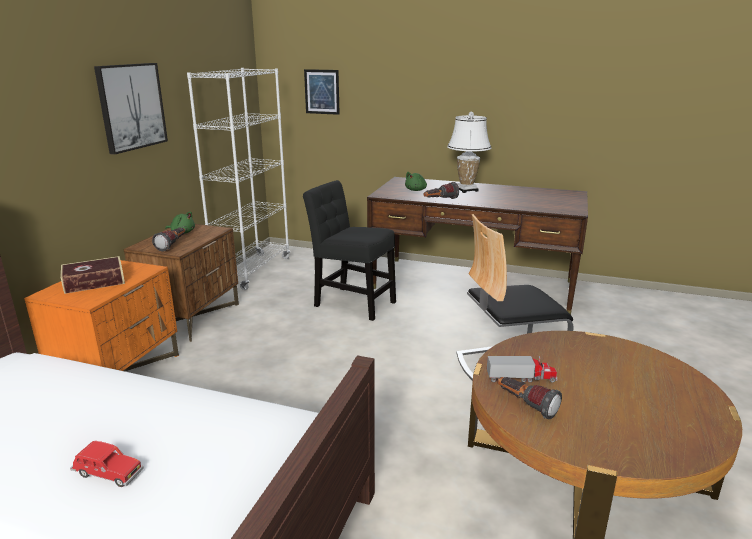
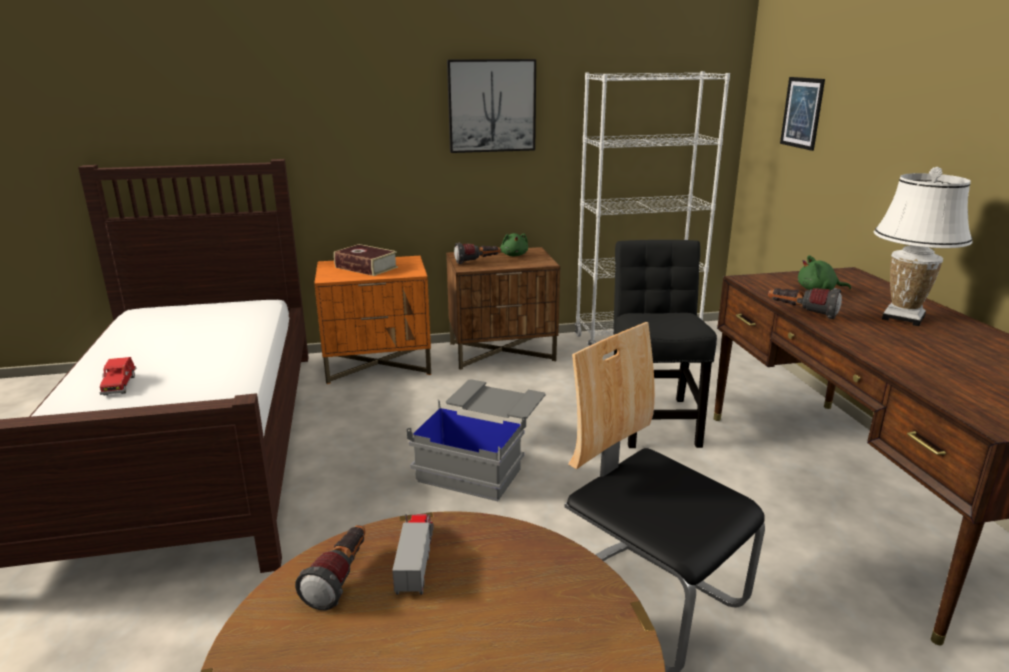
camera: 60 degrees right, 0 degrees up
(328, 370) = (483, 459): none -> grey storage box
(521, 378) = (415, 559): toy truck -> toy truck turned 150 degrees counterclockwise

